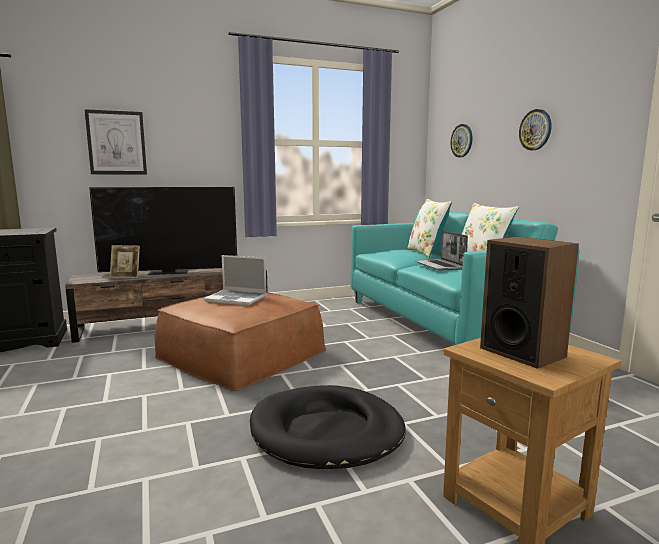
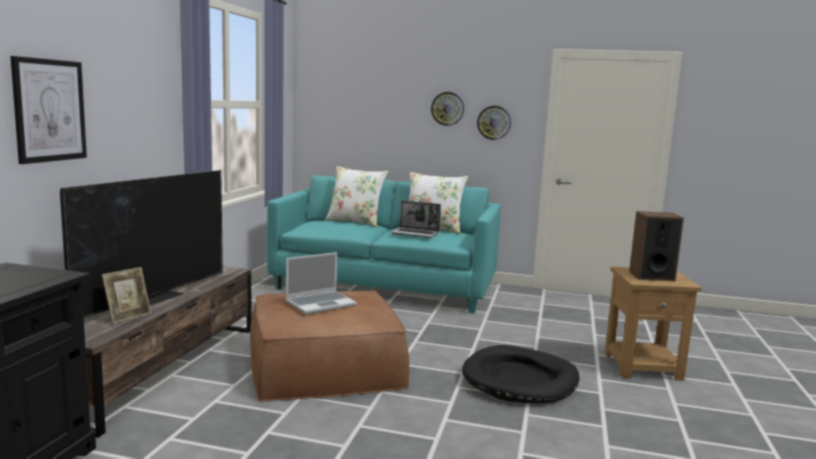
camera: 55 degrees left, 0 degrees up
(462, 140) = (353, 106): wall clock -> wall clock (494, 122)

